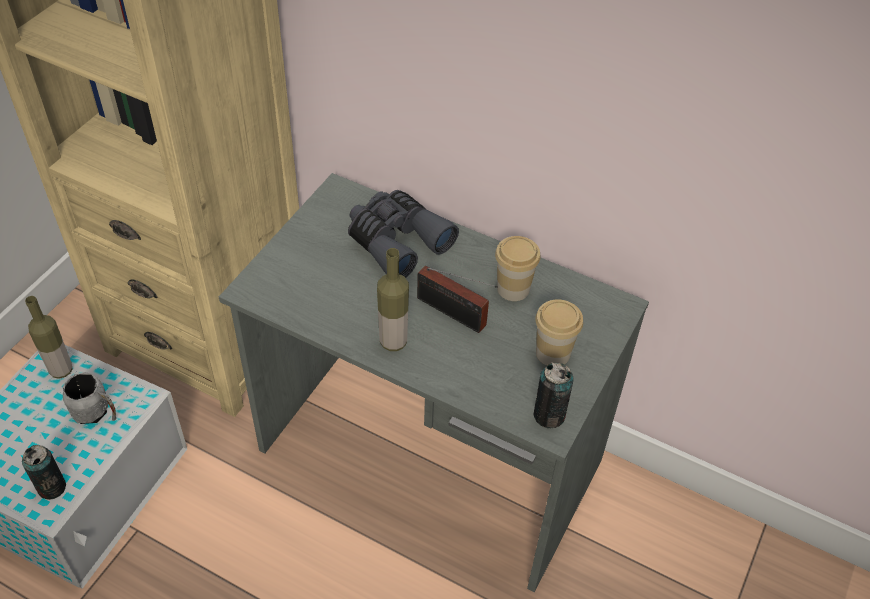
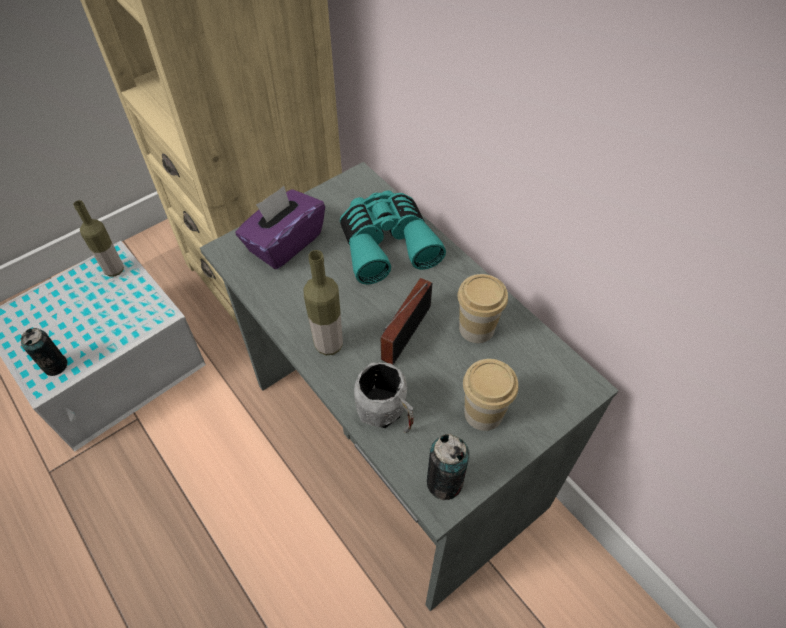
camera: 25 degrees right, 5 degrees up
(96, 413) = (120, 315): grey mug -> grey mug (386, 415)
(300, 268) = (284, 243): none -> purple tissue box
(396, 241) = (386, 244): grey binoculars -> turquoise binoculars
(454, 314) = (403, 336): radio -> radio turned 60 degrees clockwise

